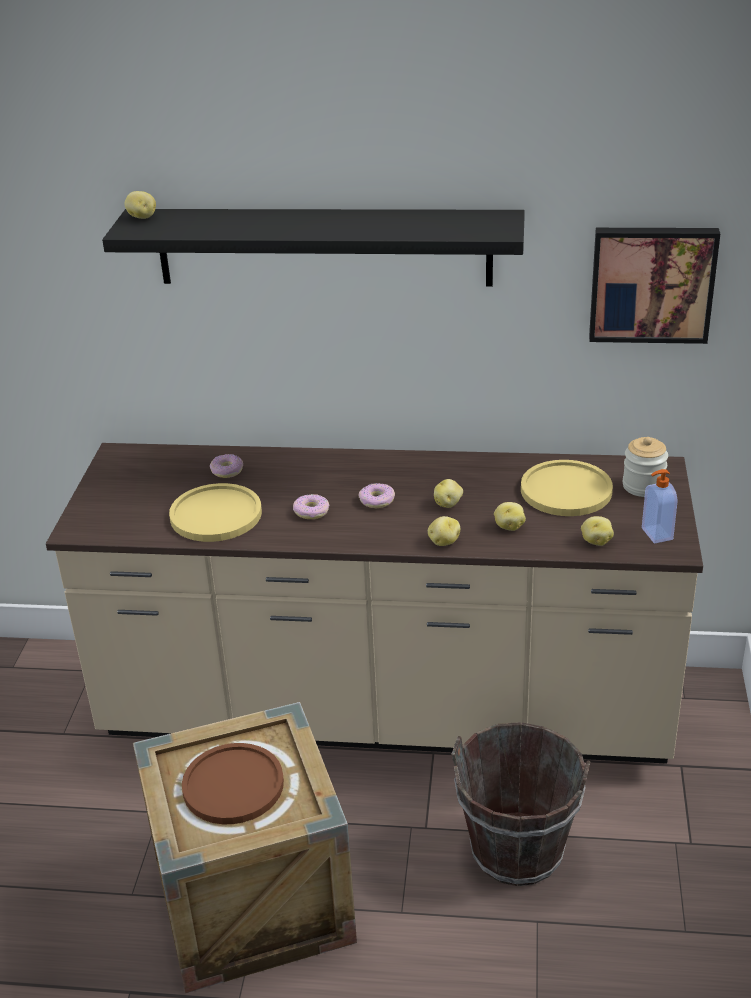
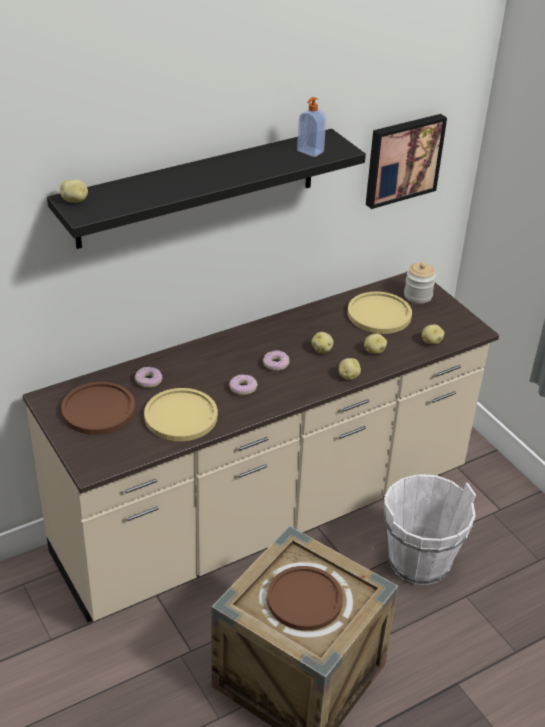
camera: 40 degrees left, 5 degrees up
(148, 480) = (98, 409): none -> brown plate
(516, 851) = (419, 562): brown bucket -> white bucket
(656, 534) = (456, 324): soap dispenser -> soap dispenser (309, 151)

